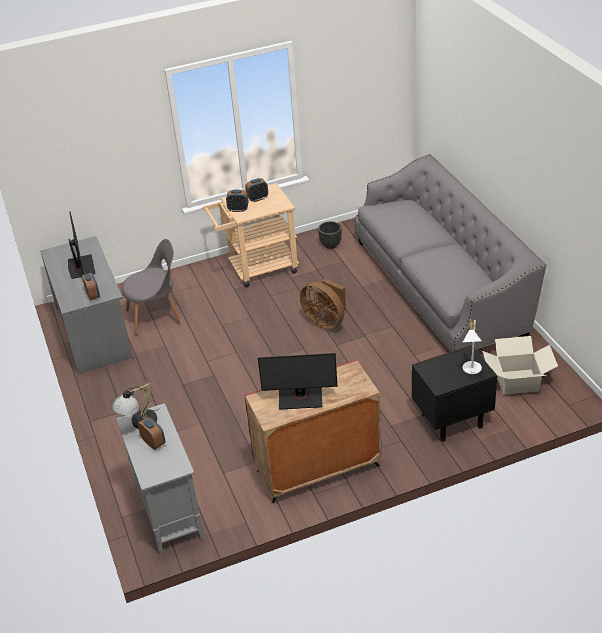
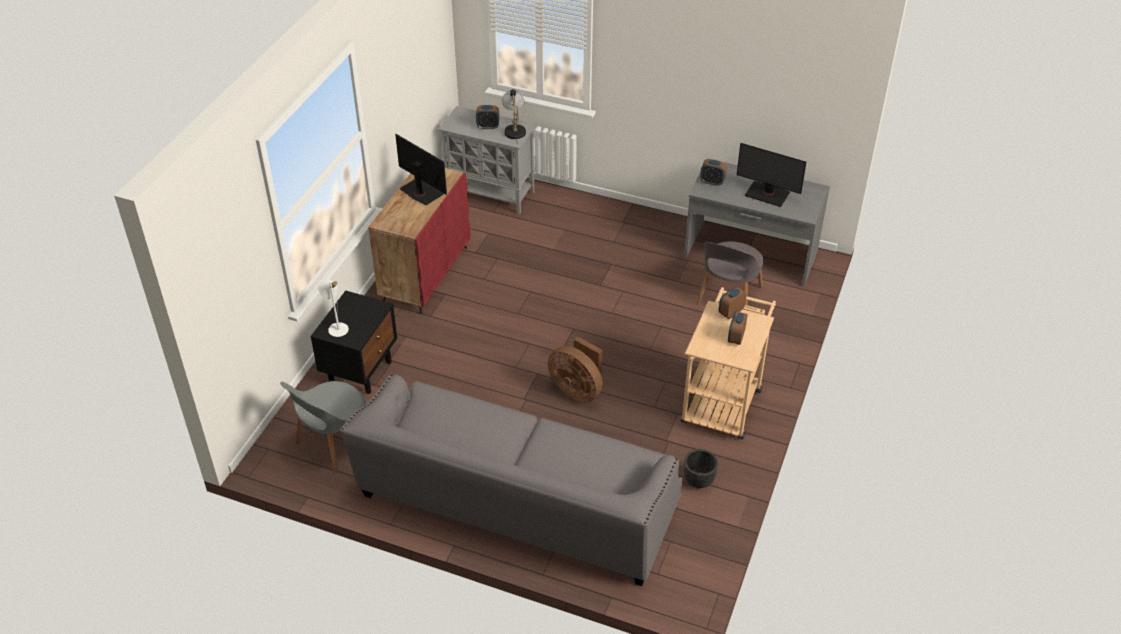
camera: 130 degrees right, 5 degrees up
(300, 398) = (422, 192): monitor -> monitor turned 90 degrees clockwise
(326, 321) = (578, 390): brown fan -> brown fan turned 135 degrees counterclockwise
(517, 382) = (334, 442): cardboard box -> grey chair

